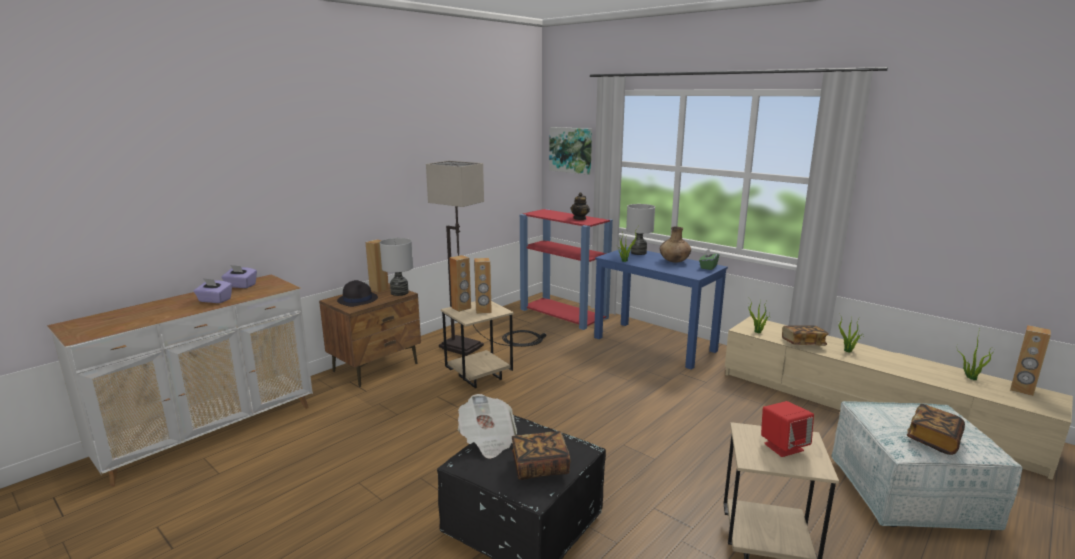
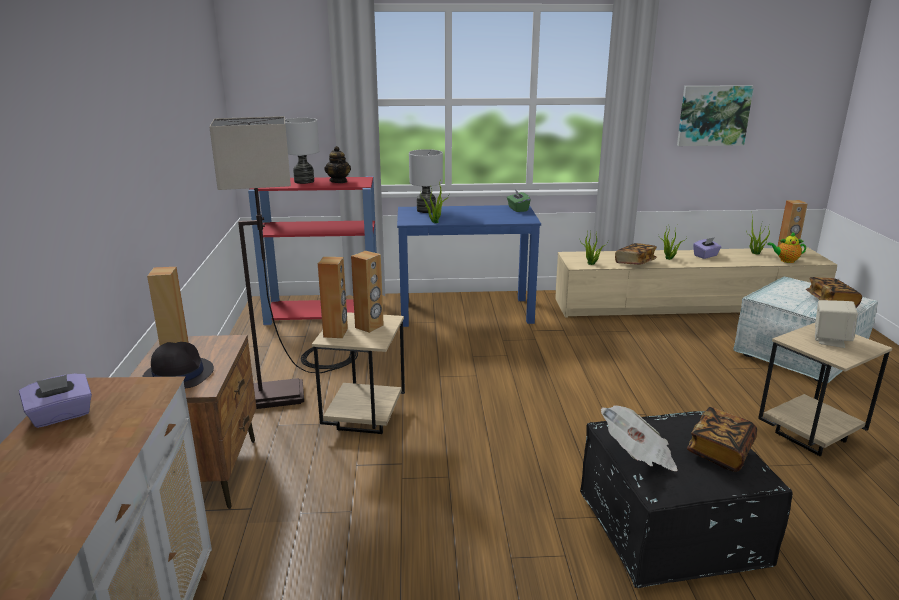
camera: 45 degrees left, 5 degrees up
(214, 300) = (85, 456): purple tissue box -> purple tissue box (706, 256)
(399, 293) = (220, 343): grey table lamp -> grey table lamp (304, 181)
(571, 150) = (281, 90): picture -> picture (713, 115)
(674, 261) = (478, 211): brown vase -> none
(783, 447) = (830, 340): red speaker -> beige speaker
(996, 395) = (785, 260): none -> teapot

